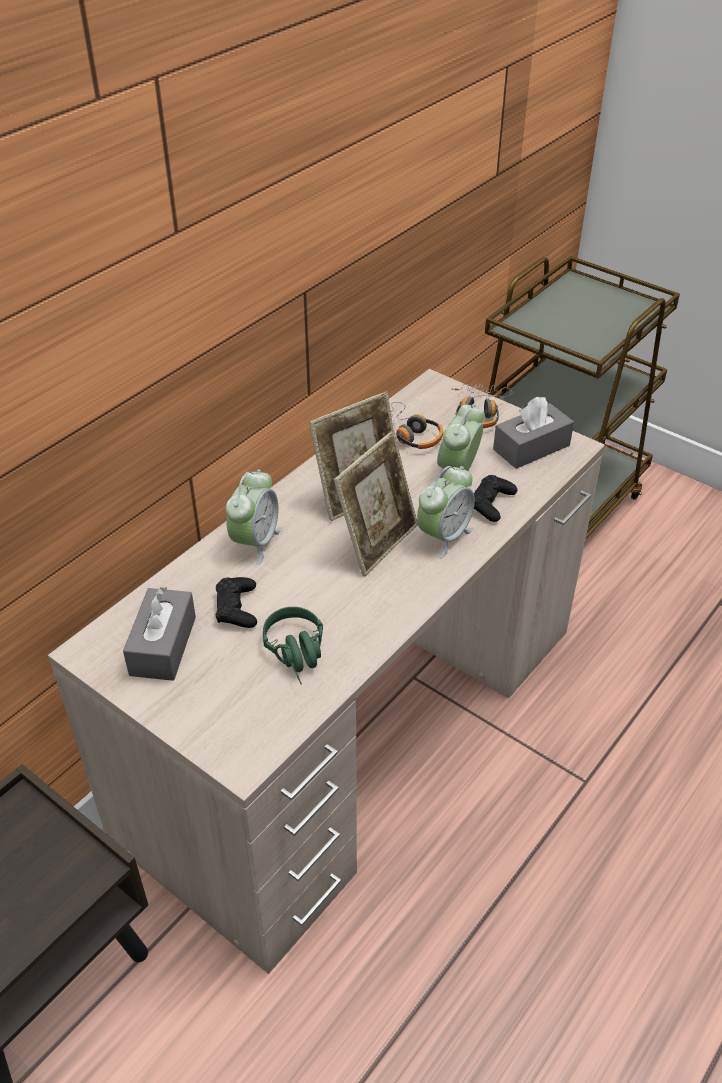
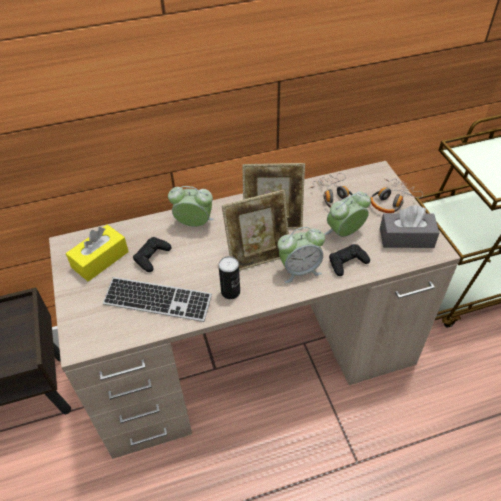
camera: 35 degrees right, 5 degrees up
(163, 645) = (100, 260): grey tissue box -> yellow tissue box
(255, 542) = (194, 224): alarm clock -> alarm clock turned 135 degrees counterclockwise
(298, 656) = (157, 301): green headphones -> keyboard
(383, 600) = (230, 292): none -> can

